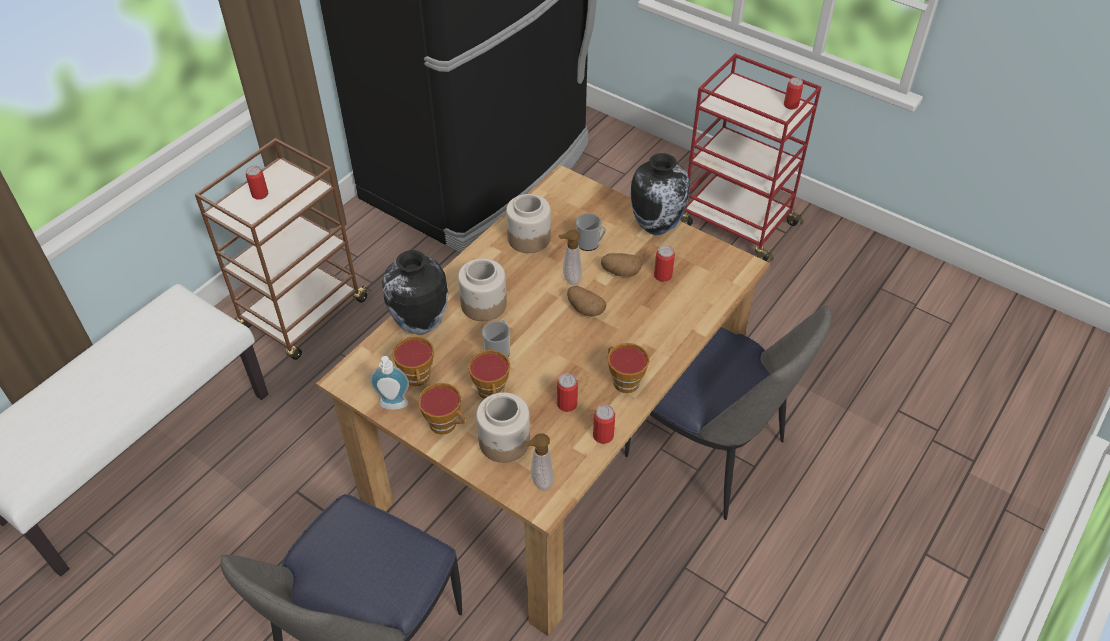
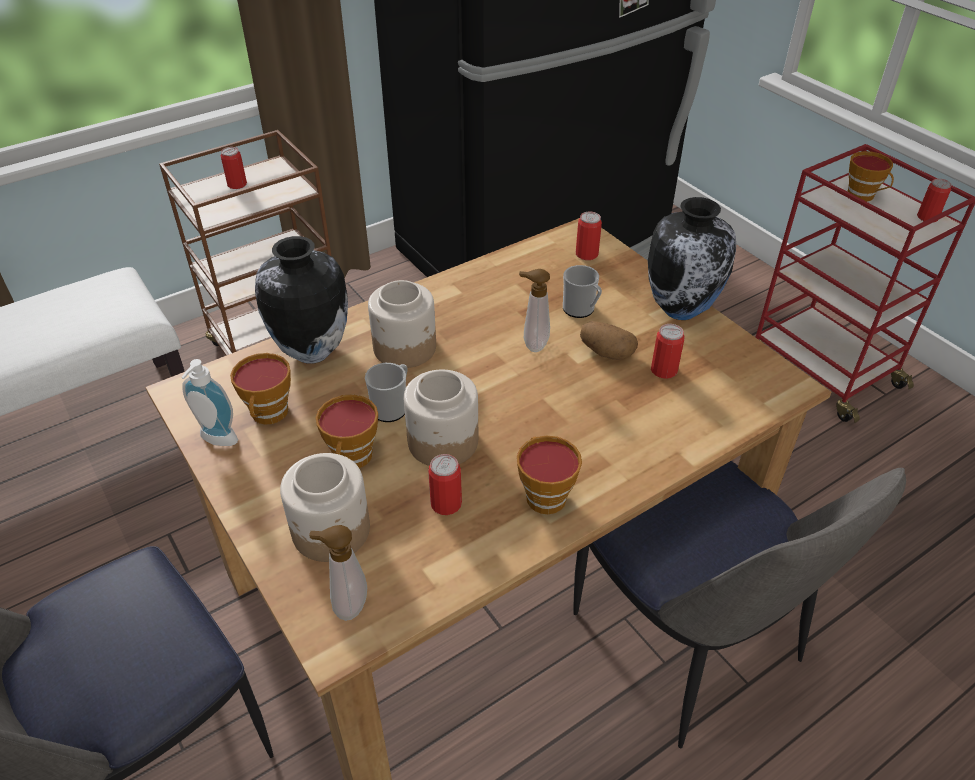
camera: 20 degrees right, 5 degrees down
(446, 424) = (268, 484): cup -> cup (863, 196)
(528, 238) = (503, 286): jar -> jar (442, 441)
(584, 309) = (534, 385): potato -> none
(603, 435) = (475, 564): can -> can (586, 254)

